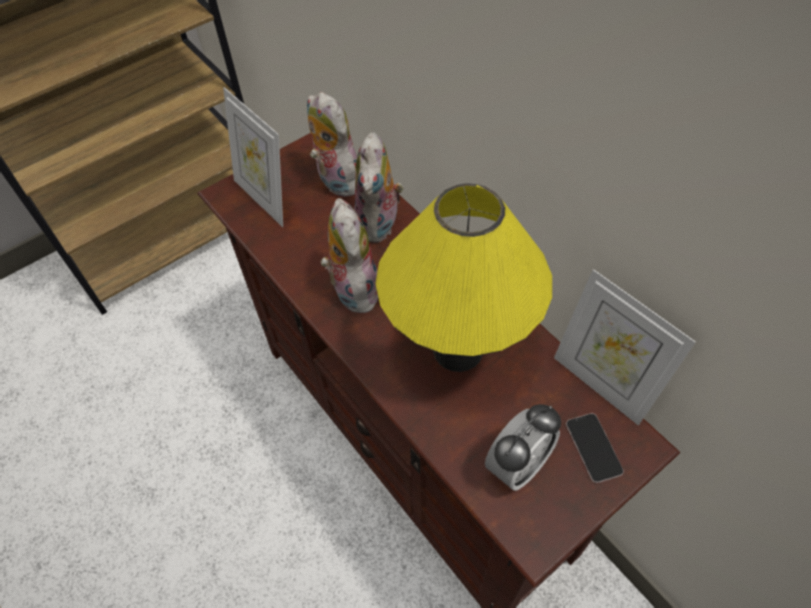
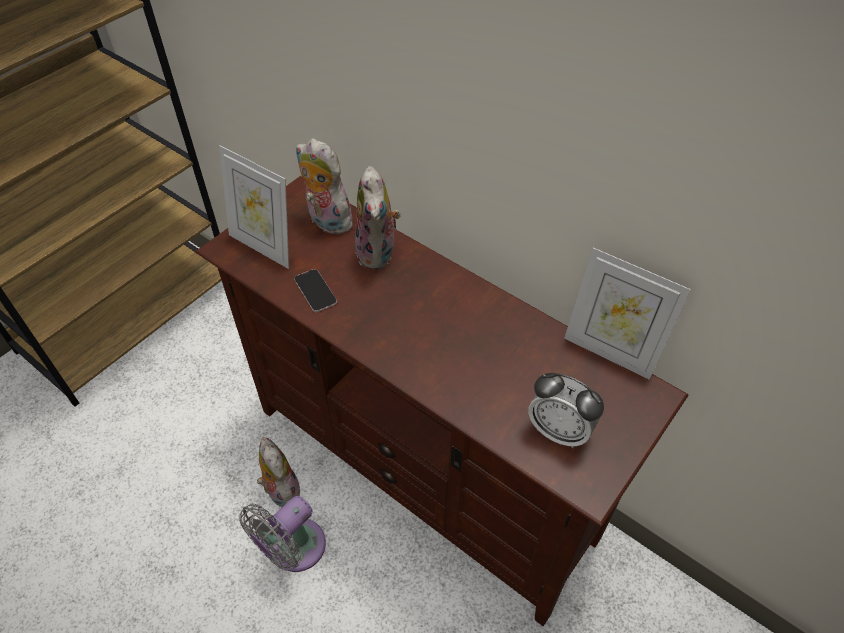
camera: 15 degrees left, 5 degrees down
(267, 498) = (293, 550): none -> grey fan
(352, 288) = (370, 311): plush toy -> plush toy (280, 490)
(458, 349) = (480, 346): yellow table lamp -> none
(517, 465) = (559, 430): alarm clock -> alarm clock turned 90 degrees clockwise
(593, 448) = (618, 404): phone -> phone (315, 291)

